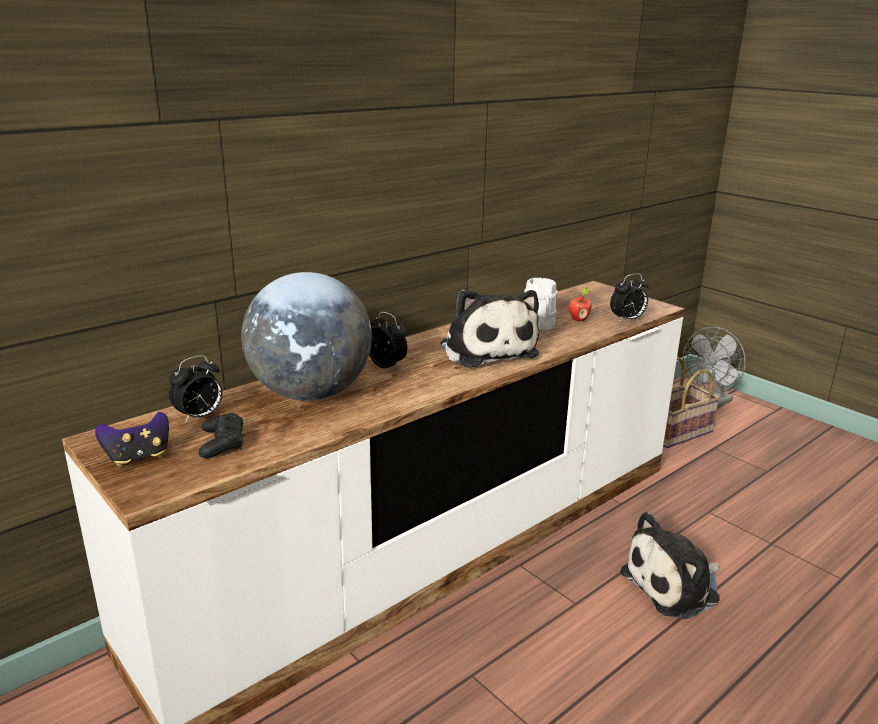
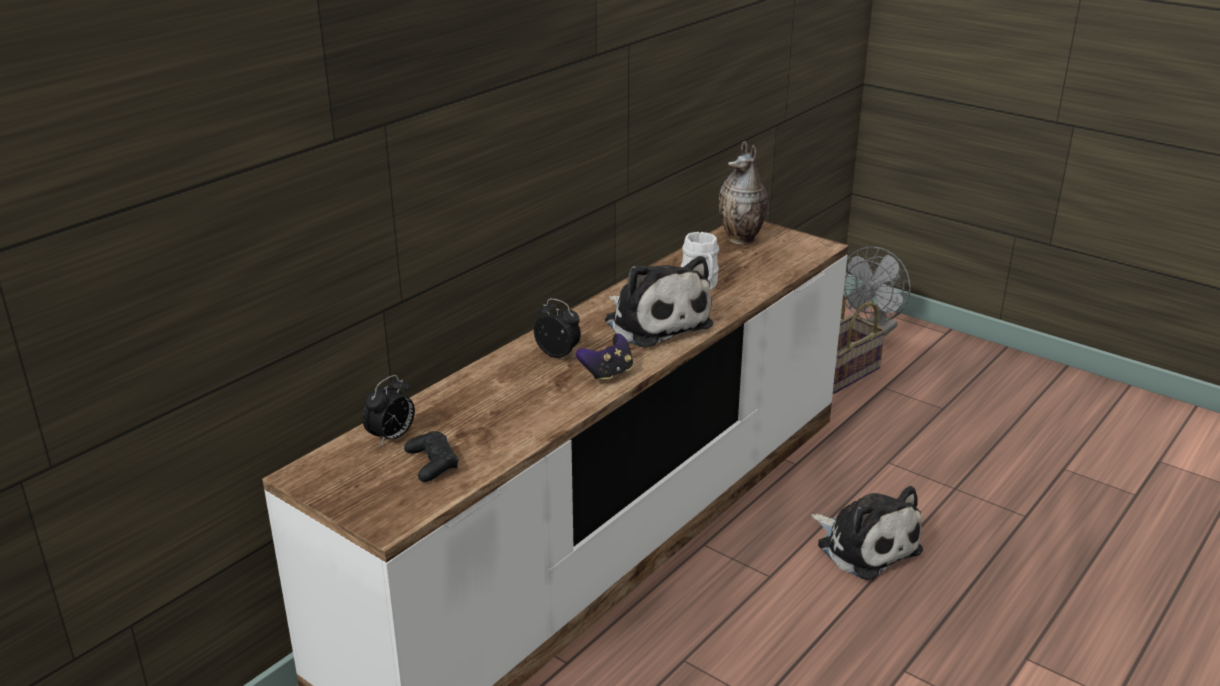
camera: 10 degrees left, 5 degrees up
(138, 457) = (357, 489): game controller -> game controller (607, 374)
(311, 394) = (493, 397): globe -> none
(578, 319) = (740, 272): apple -> none
(588, 297) = (742, 240): none -> vase
(627, 320) = (791, 267): alarm clock -> none
(674, 586) = (865, 545): plush toy -> plush toy turned 90 degrees counterclockwise

